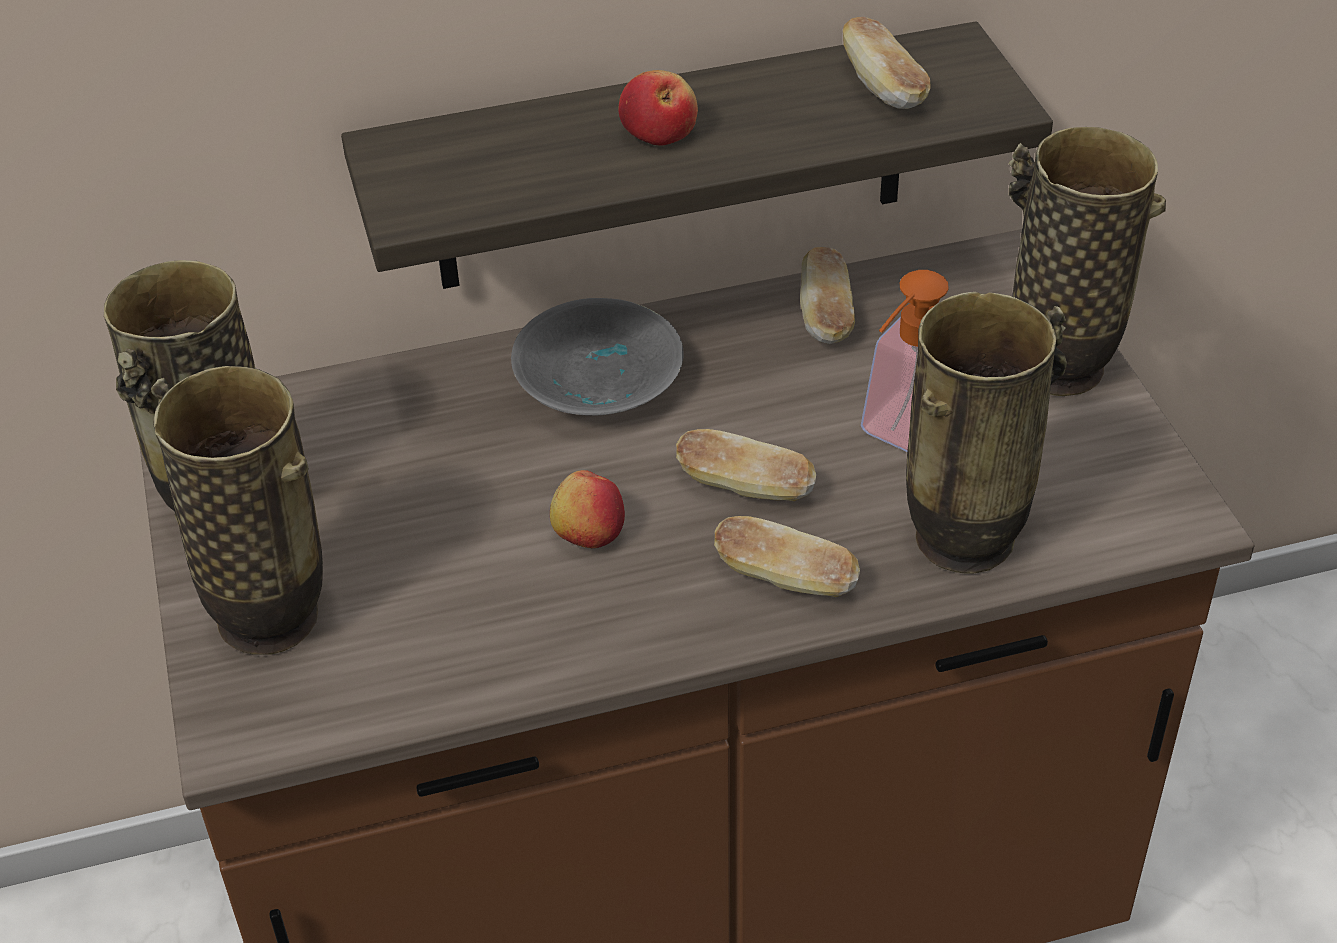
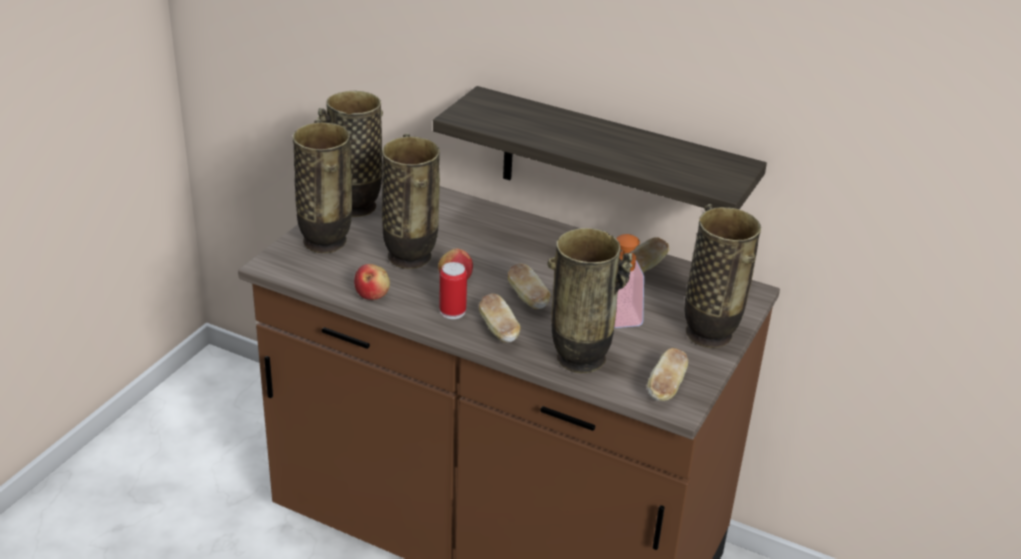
camera: 40 degrees right, 10 degrees down
(459, 543) = (410, 257): none -> vase
(604, 382) = (529, 242): grey bowl -> none
(659, 133) = (579, 135): apple -> apple (372, 294)
(671, 598) = (452, 311): none -> can
(884, 87) = (687, 162): bread -> bread (666, 387)

